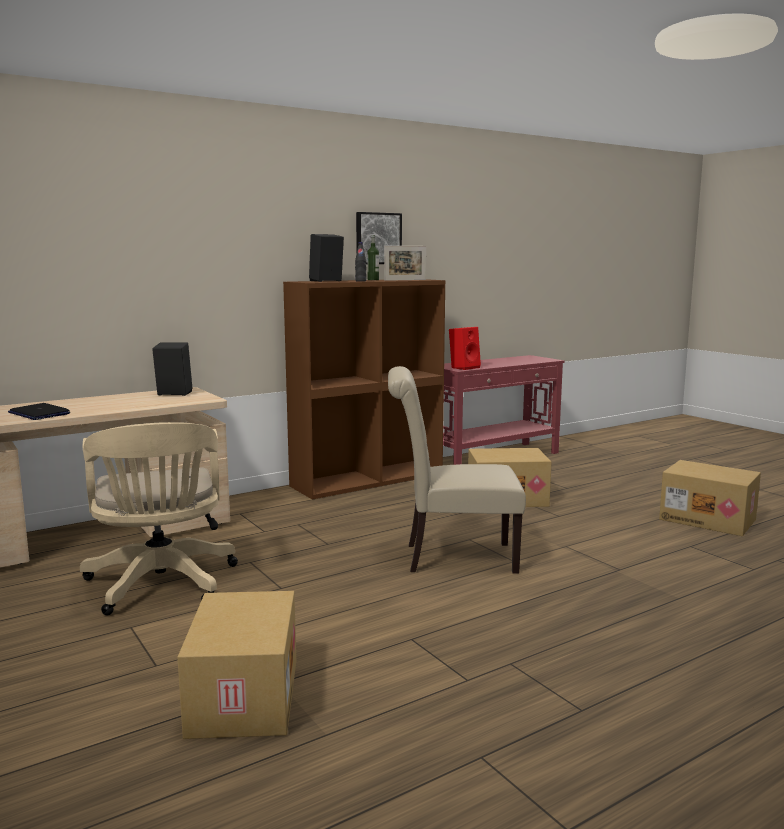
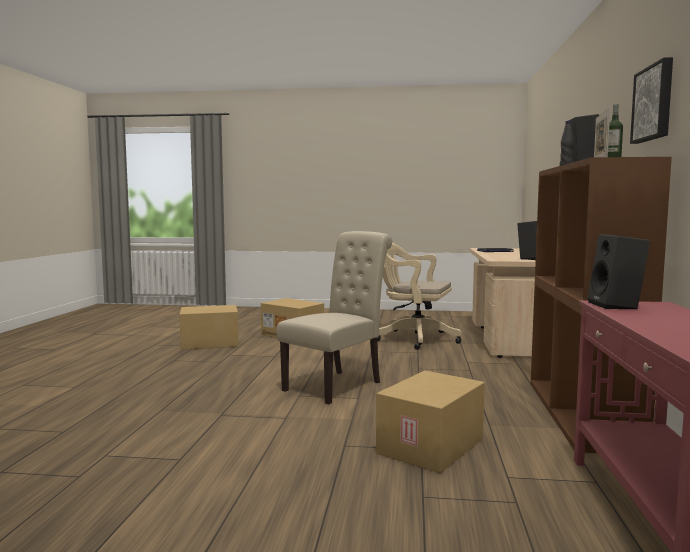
camera: 130 degrees right, 5 degrees down
(464, 367) = (617, 306): red speaker -> black speaker
(708, 519) = (182, 515): cardboard box -> cardboard box (209, 343)

